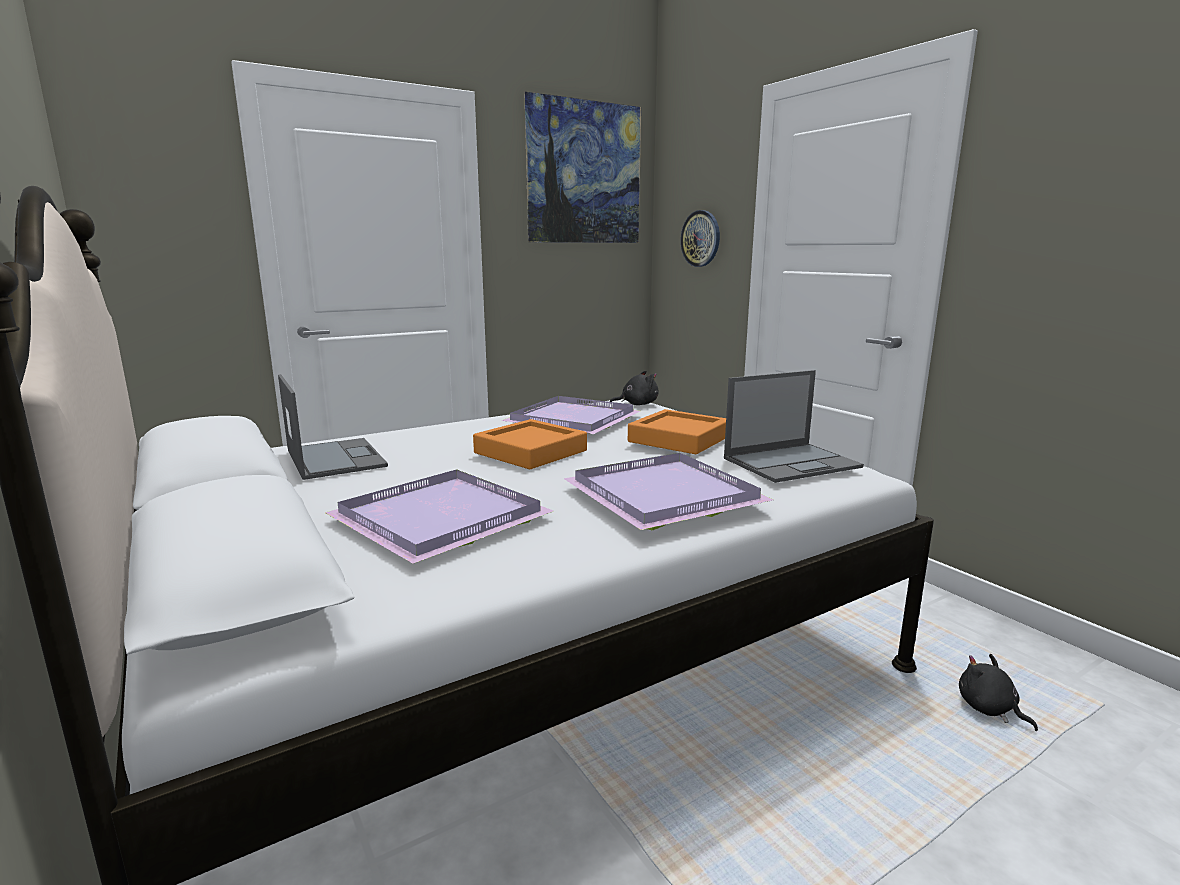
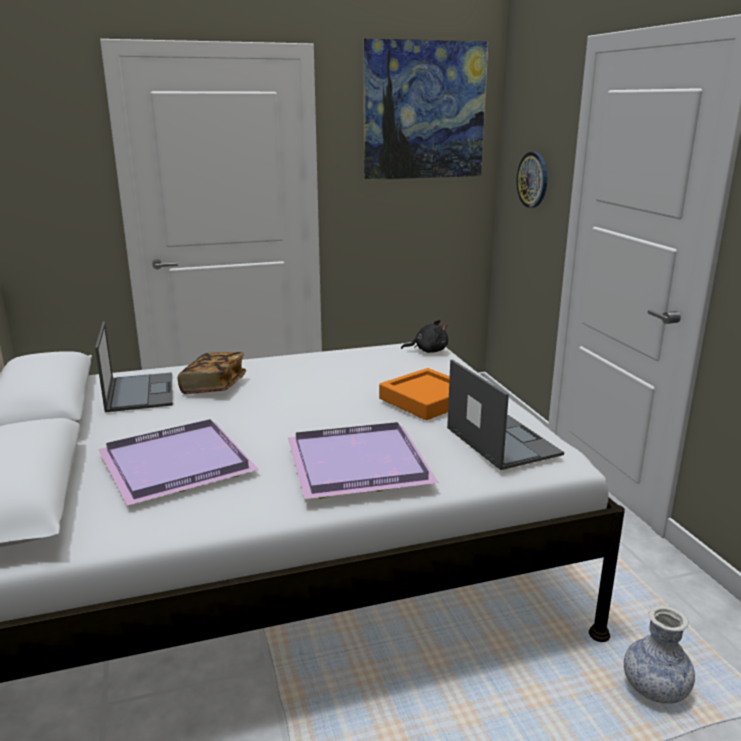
camera: 15 degrees right, 5 degrees up
(425, 447) = (214, 387): none -> book
(530, 452) = (290, 401): orange tray -> none
(576, 420) = (357, 367): purple tray -> none
(792, 462) = (501, 440): laptop -> laptop turned 105 degrees counterclockwise
(989, 709) = (654, 689): black plush toy -> vase

